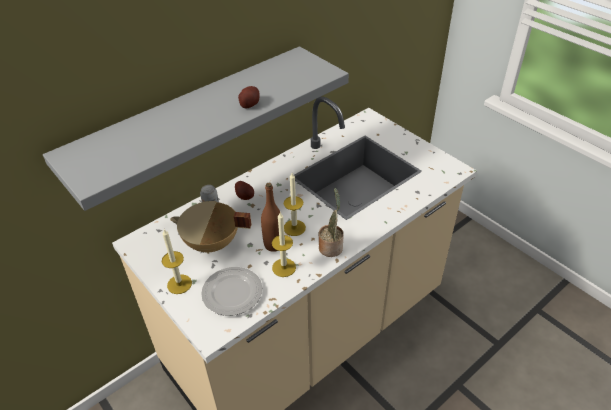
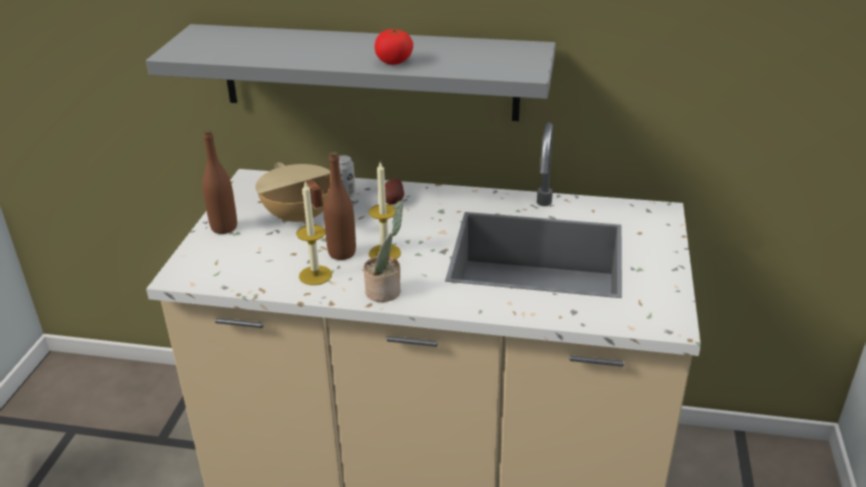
camera: 50 degrees right, 10 degrees down
(179, 284) = (224, 227): candle -> brown bottle
(233, 293) = (244, 262): plate -> none
(249, 104) = (394, 61): potato -> tomato

